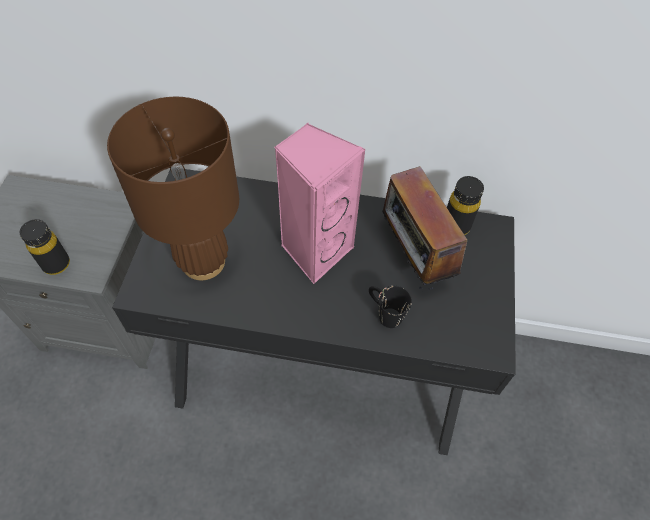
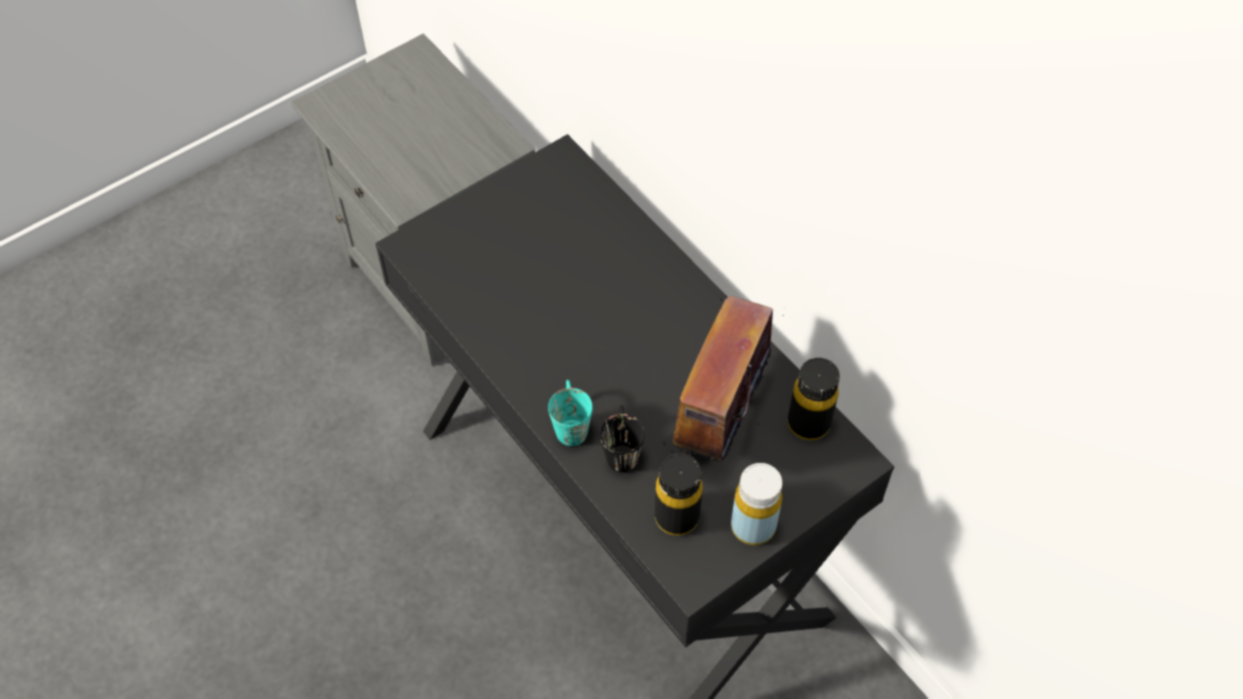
camera: 45 degrees right, 0 degrees up
(56, 264) = (384, 165): black bottle -> black bottle (676, 516)
(203, 262) = (498, 260): brown table lamp -> none
(315, 250) = (622, 331): pink speaker -> none
(342, 321) = (570, 423): none -> turquoise mug
(490, 298) = (753, 526): none -> yellow bottle

